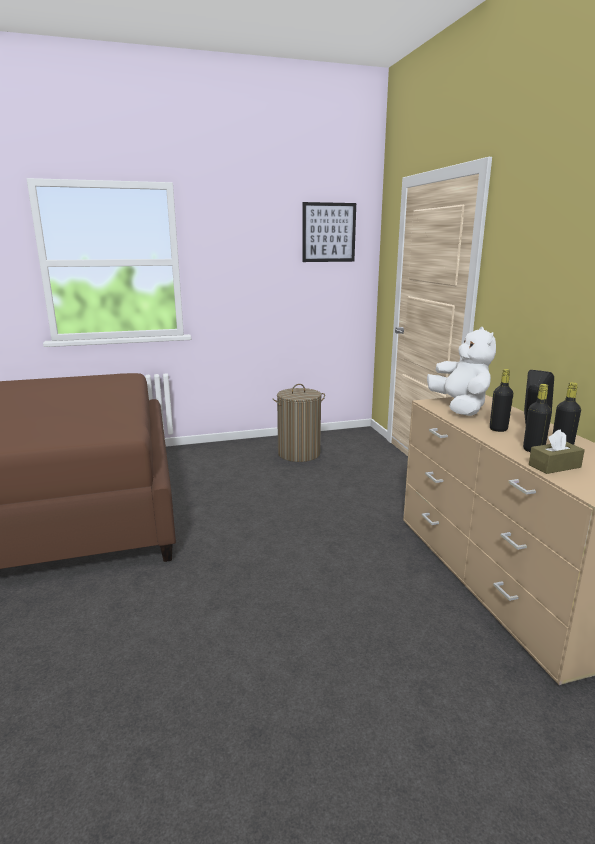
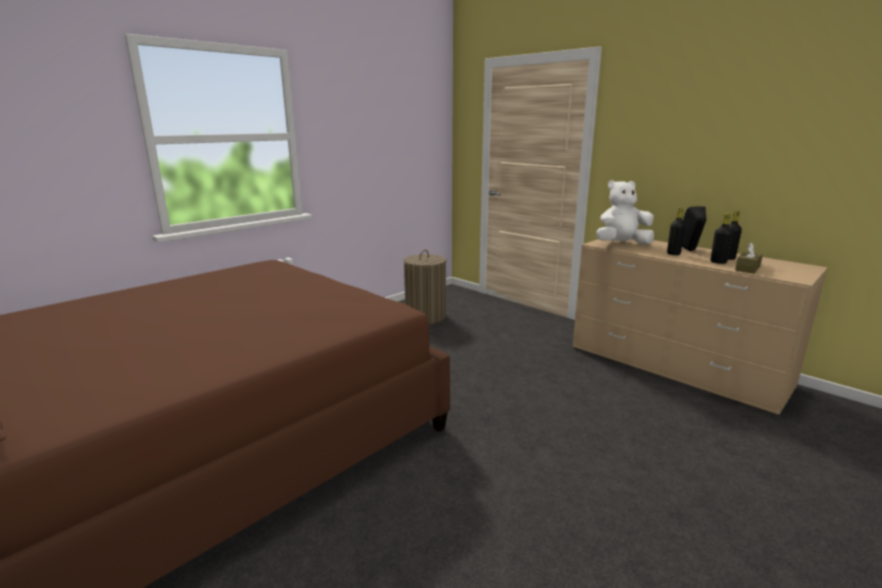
camera: 30 degrees left, 0 degrees up
(329, 232) = (417, 106): picture -> none
(460, 407) = (621, 244): white plush toy -> white plush toy turned 60 degrees counterclockwise

